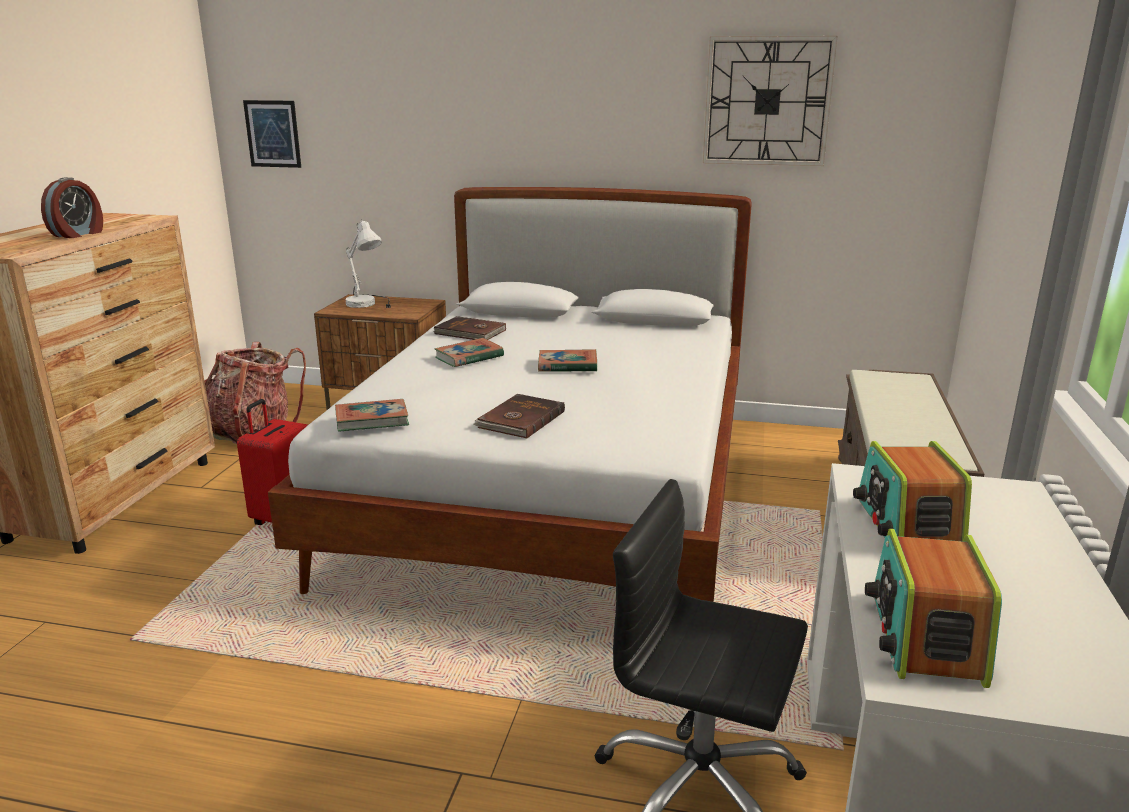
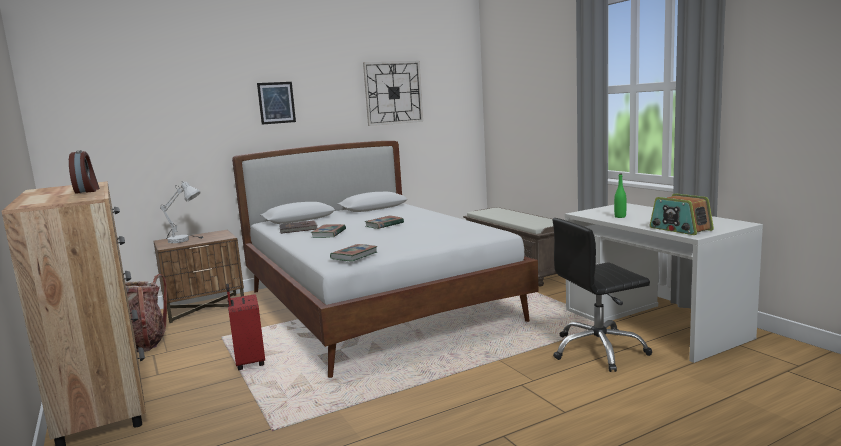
camera: 40 degrees left, 10 degrees down
(272, 134) = (82, 136): picture -> picture (276, 102)
(520, 419) = (415, 240): brown book -> none
(906, 525) = (620, 217): radio -> green bottle

